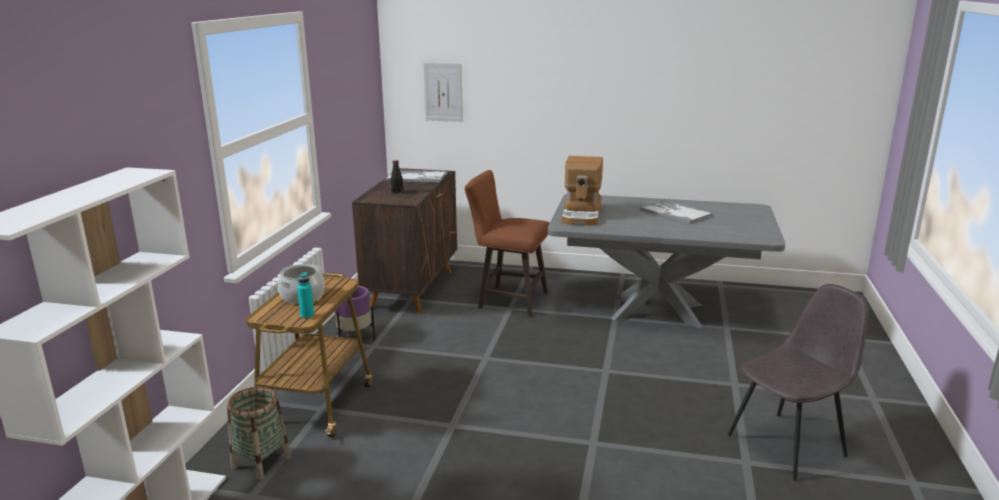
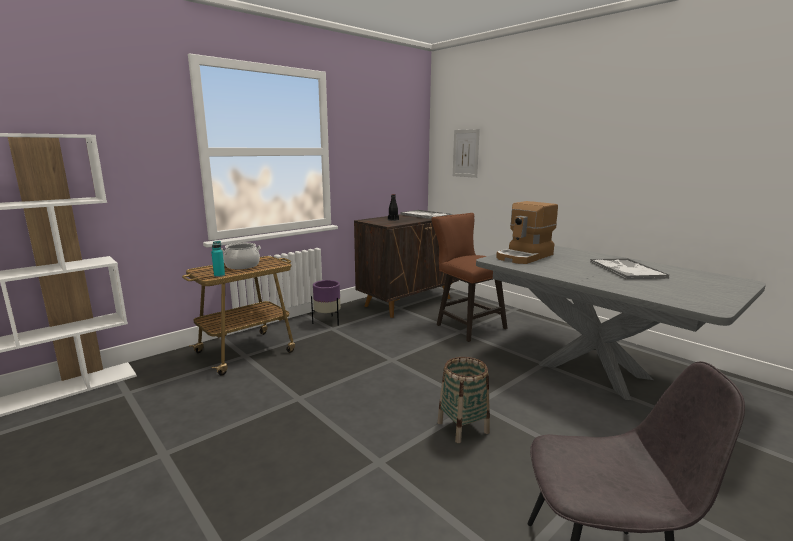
camera: 35 degrees right, 5 degrees down
(261, 462) = (165, 374): basket -> basket (463, 427)

